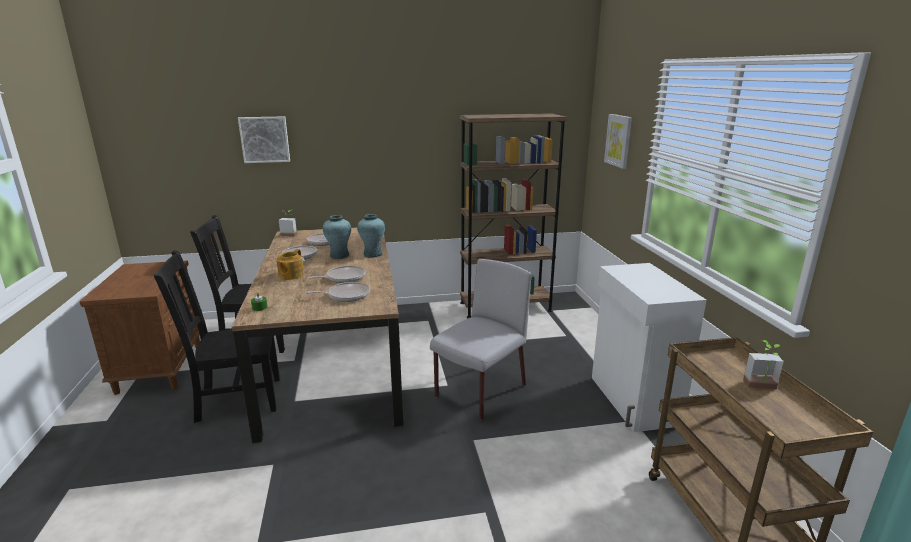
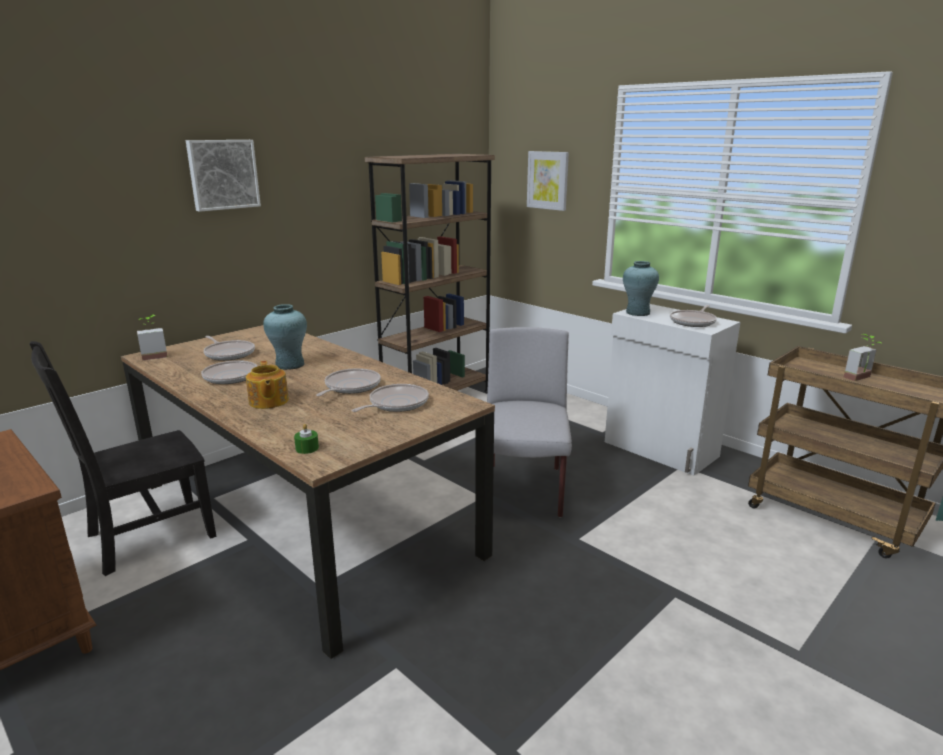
camera: 35 degrees left, 0 degrees up
(235, 399) = (224, 619): black chair -> none
(265, 139) = (90, 203): picture -> picture (223, 174)
(373, 254) = (333, 354): turquoise vase -> turquoise vase (637, 313)
(657, 289) = (693, 321): none -> frying pan

